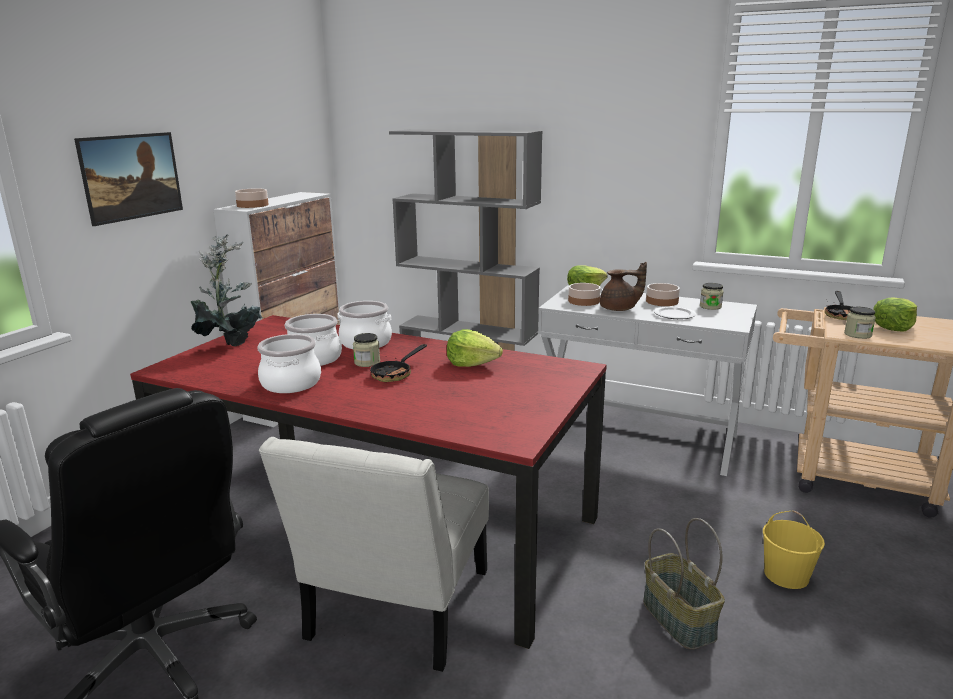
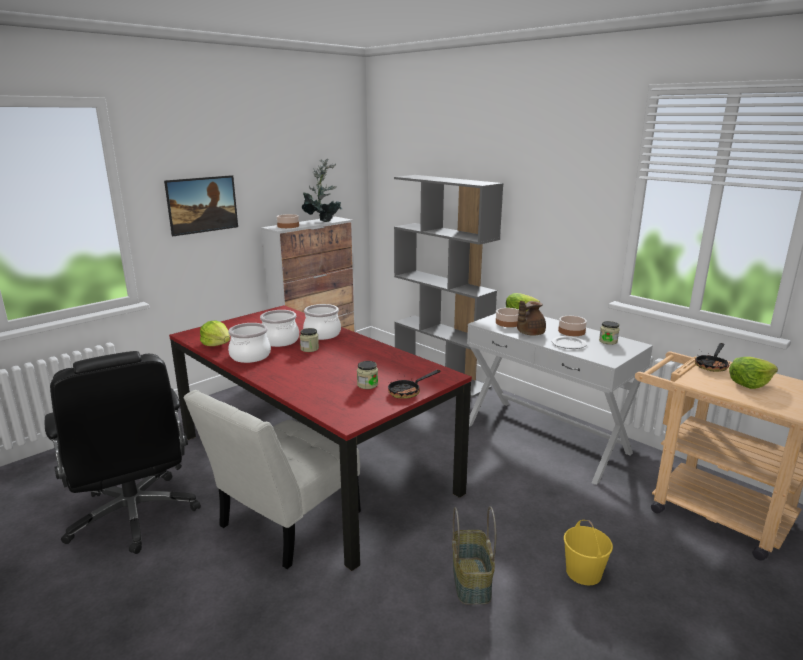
camera: 20 degrees right, 0 degrees up
(230, 343) = (241, 322): potted plant -> potted plant (323, 220)
(395, 374) = (319, 360): frying pan -> frying pan (408, 392)
(472, 363) = (376, 360): lettuce -> lettuce (217, 344)
(619, 309) = (529, 333): brown teapot -> brown teapot turned 120 degrees clockwise
(857, 335) = (704, 385): jar -> jar (367, 385)

